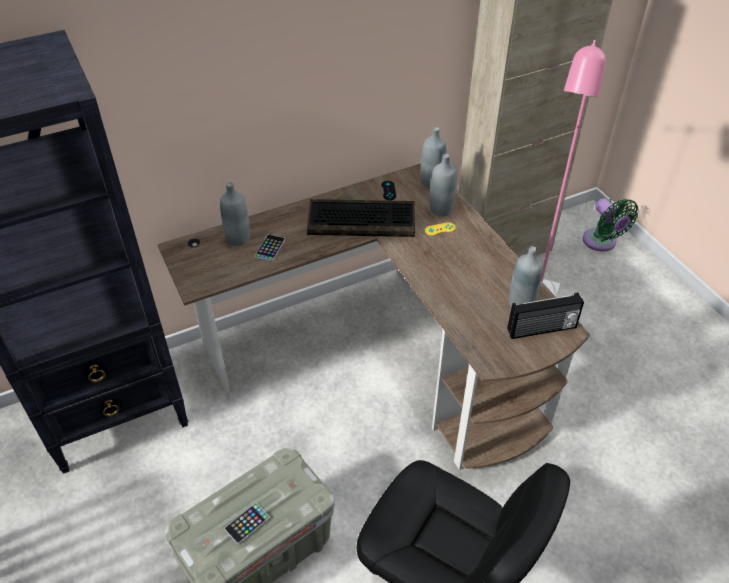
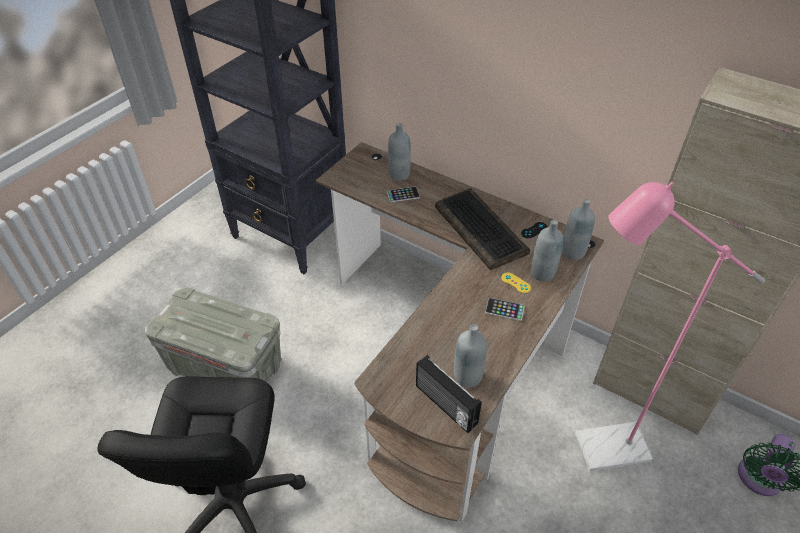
camera: 60 degrees right, 0 degrees up
(247, 523) = (201, 326): phone -> phone (504, 309)

